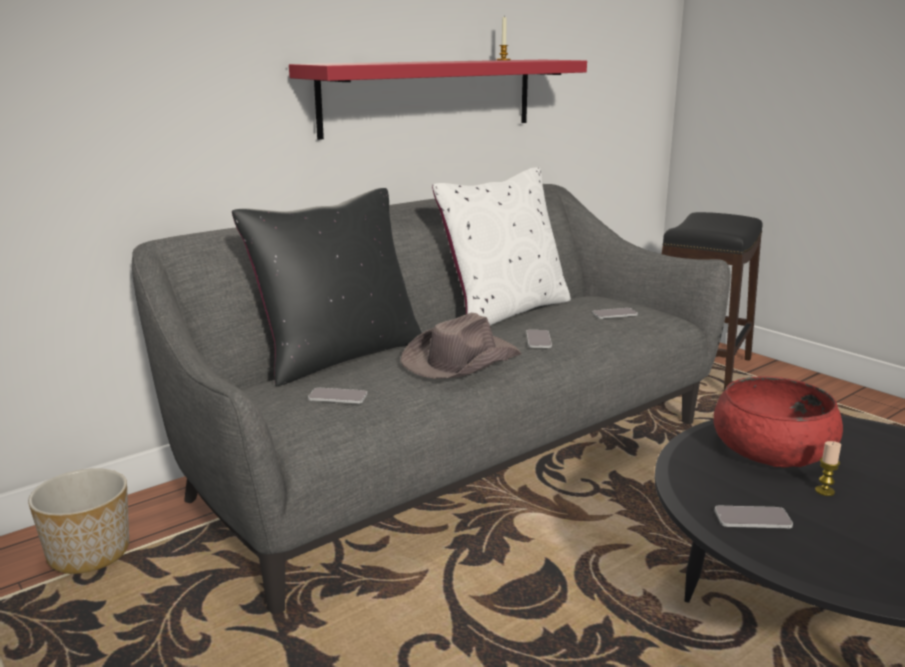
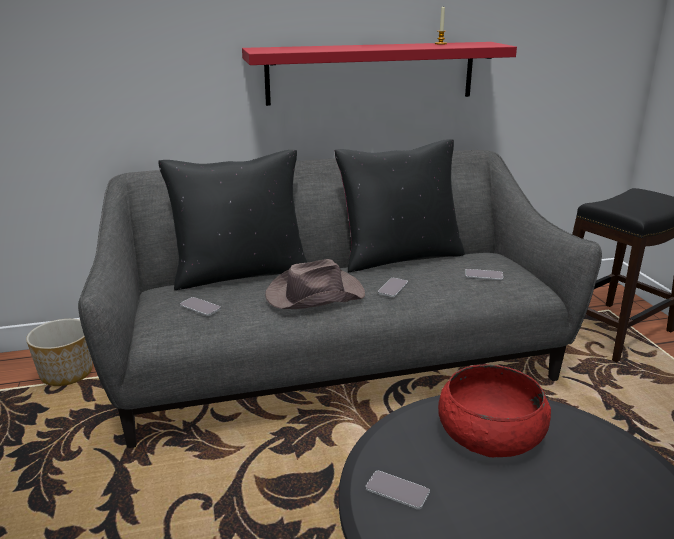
camera: 25 degrees right, 5 degrees up
(504, 311) = (399, 256): white pillow -> black pillow
(824, 491) = (489, 485): candle -> none

